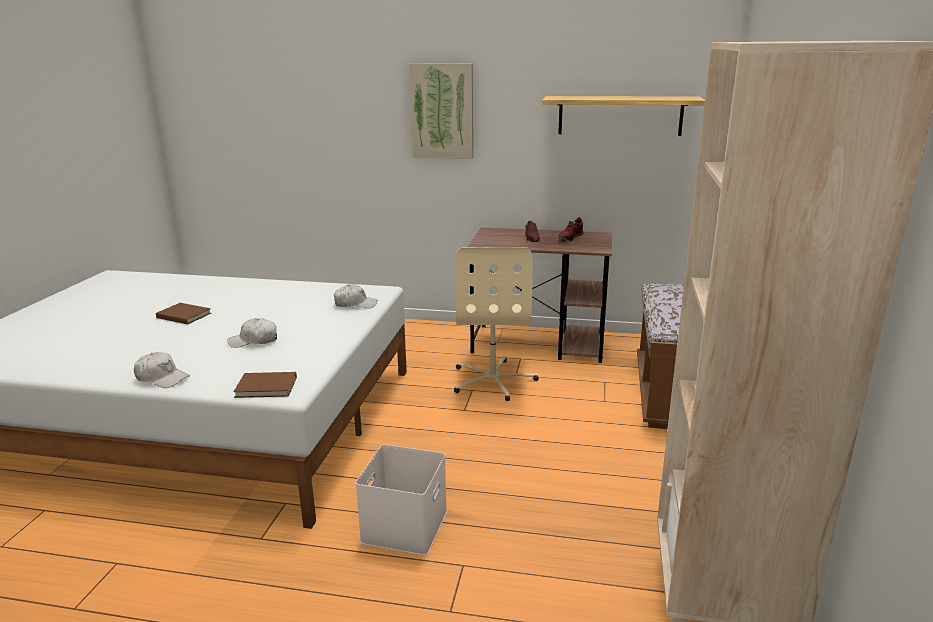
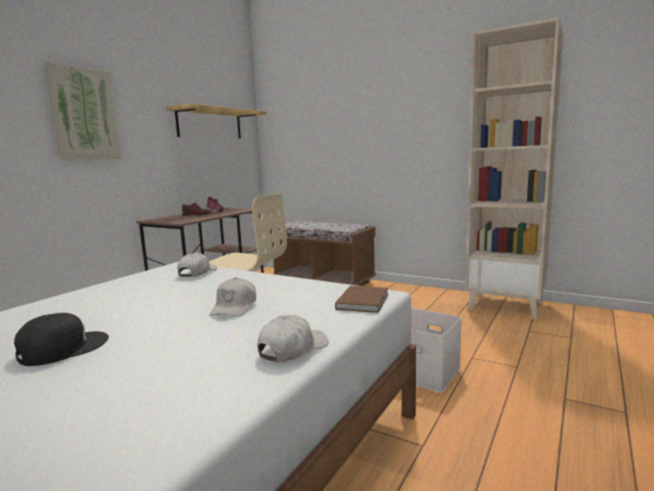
camera: 70 degrees left, 10 degrees down
(183, 315) = (62, 348): brown book -> black cap

